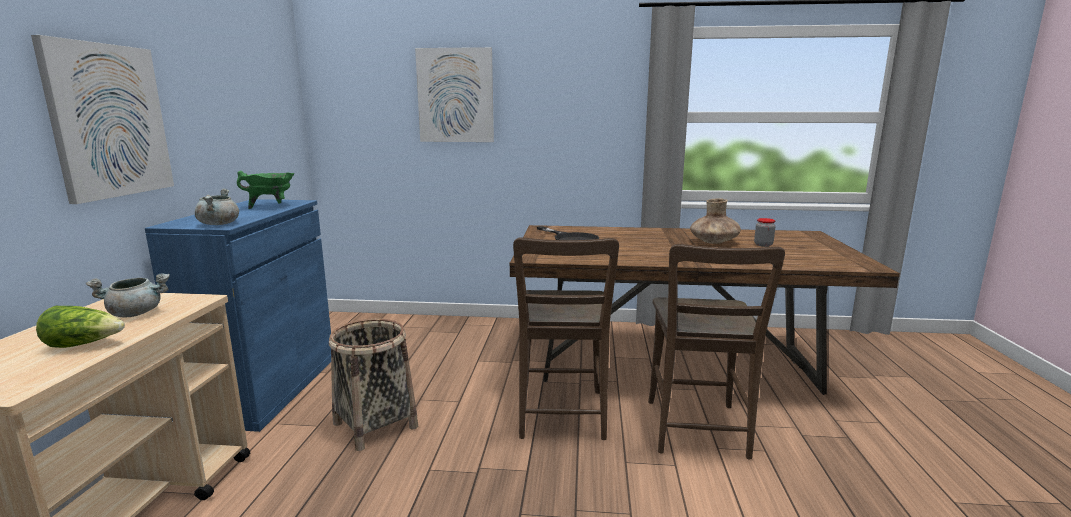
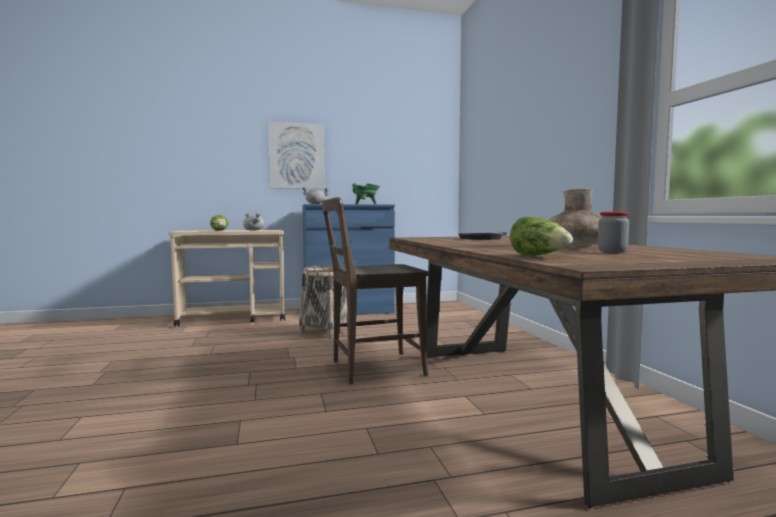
camera: 70 degrees right, 10 degrees down
(455, 96) = (512, 128): picture -> none
(697, 432) = (389, 417): brown chair -> none
(807, 263) = (540, 256): none -> lettuce

